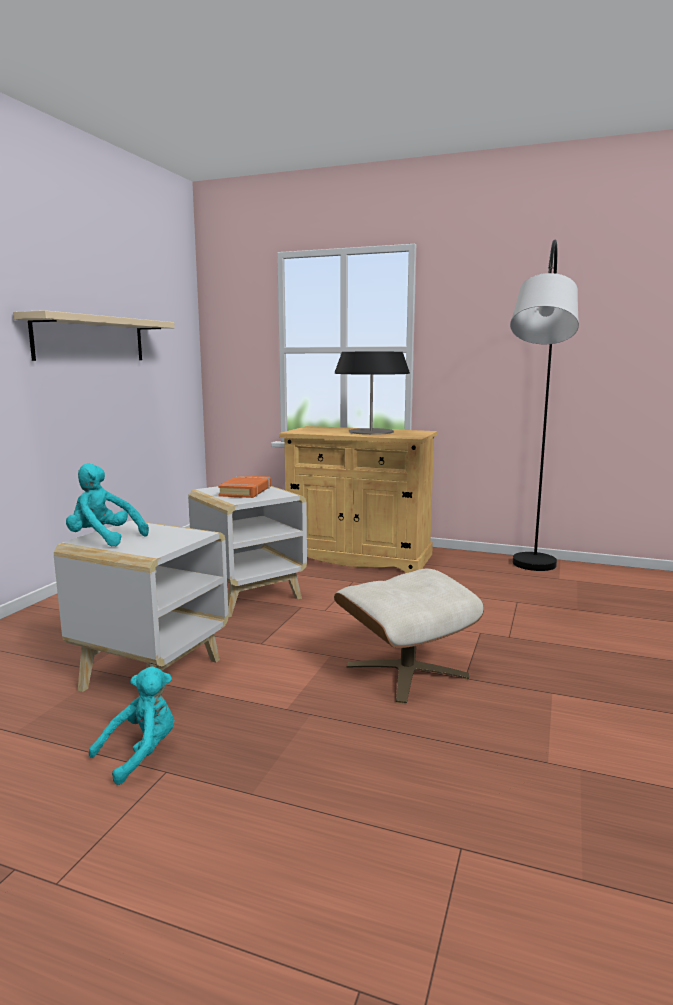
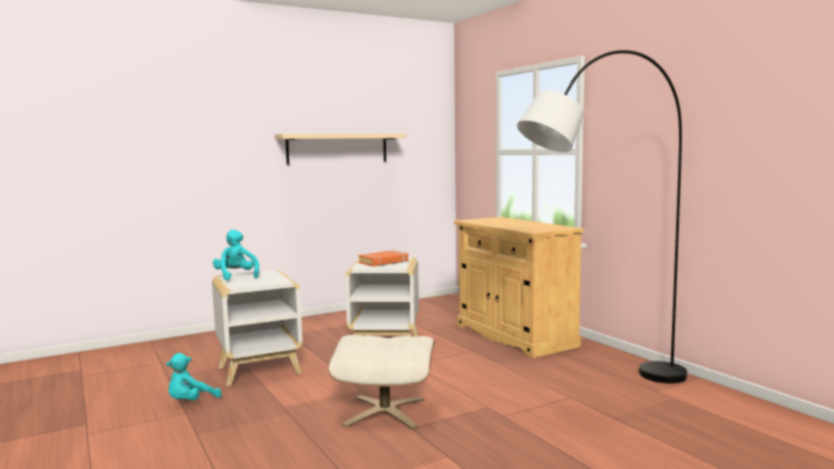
camera: 40 degrees right, 5 degrees down
(141, 753) = (191, 402): turquoise plush toy -> turquoise plush toy turned 135 degrees clockwise
(371, 432) = (522, 224): table lamp -> none

